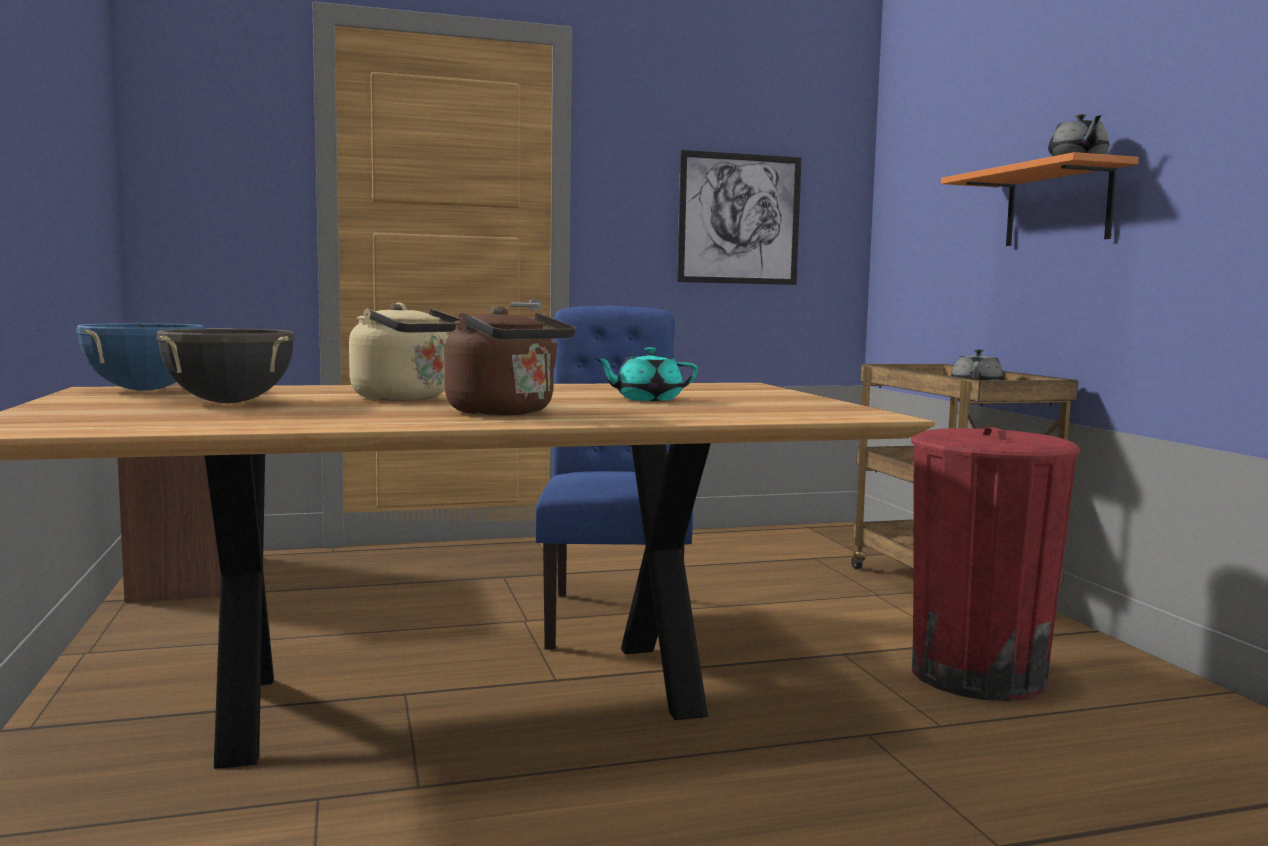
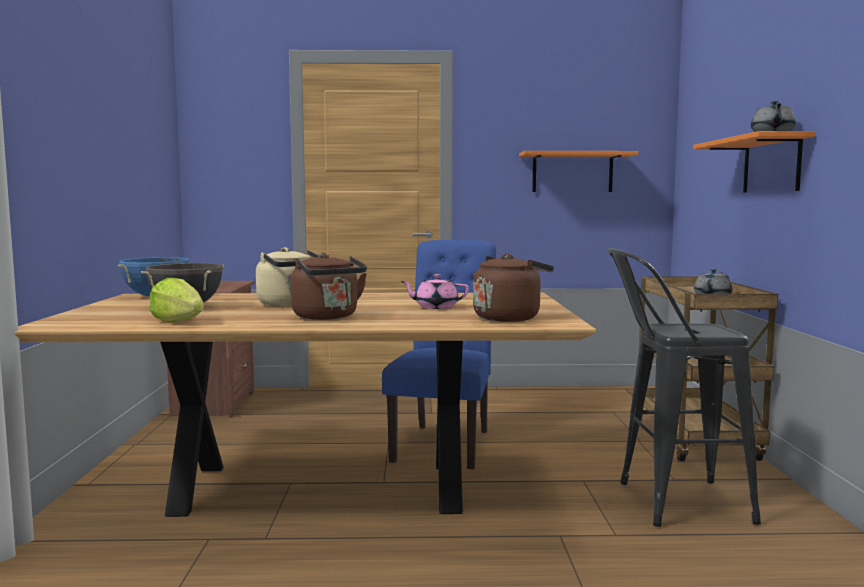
camera: 15 degrees right, 0 degrees up
(256, 421) = (179, 321): none -> lettuce
(647, 399) = (435, 307): turquoise teapot -> pink teapot
(739, 219) = (572, 172): picture -> orange shelf
(784, 410) = (509, 318): none -> brown kettle
(977, 674) = (669, 503): red trash can -> black stool

